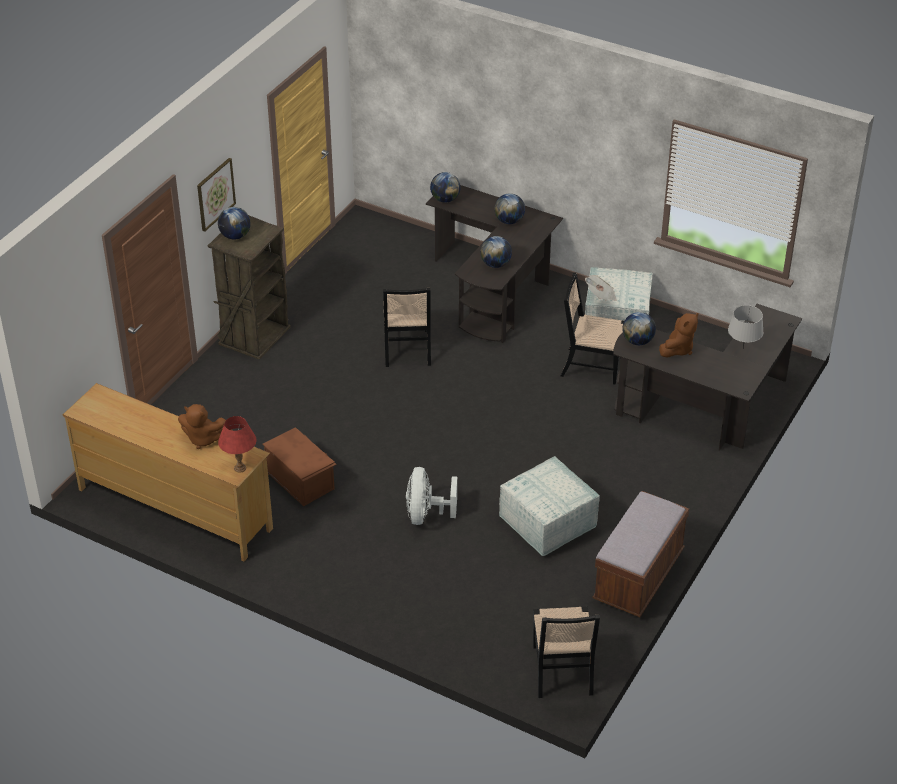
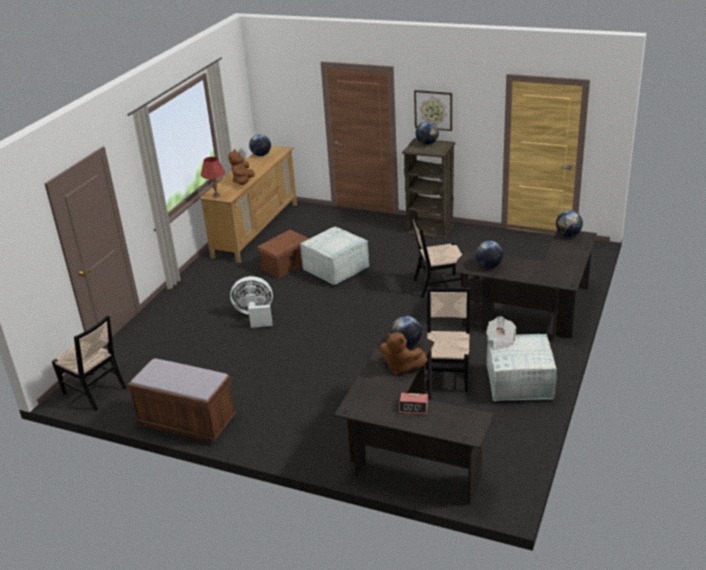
camera: 85 degrees right, 10 degrees down
(509, 221) = (555, 265): globe -> globe (261, 155)
(547, 524) = (248, 370): white ottoman -> white ottoman (335, 270)
(561, 671) = (94, 391): chair -> chair turned 135 degrees counterclockwise
(743, 348) = (413, 407): grey table lamp -> alarm clock

